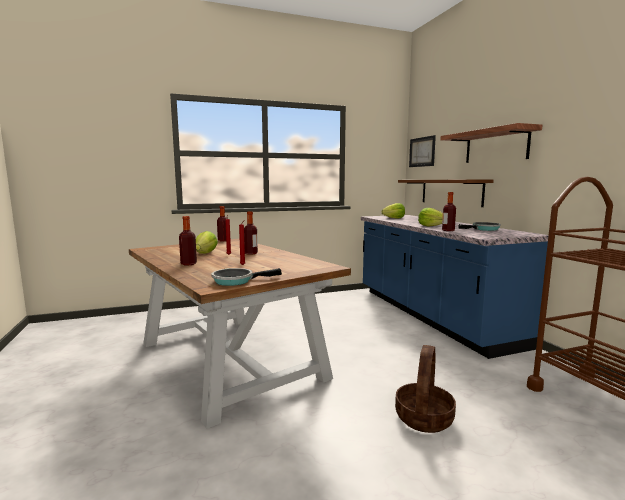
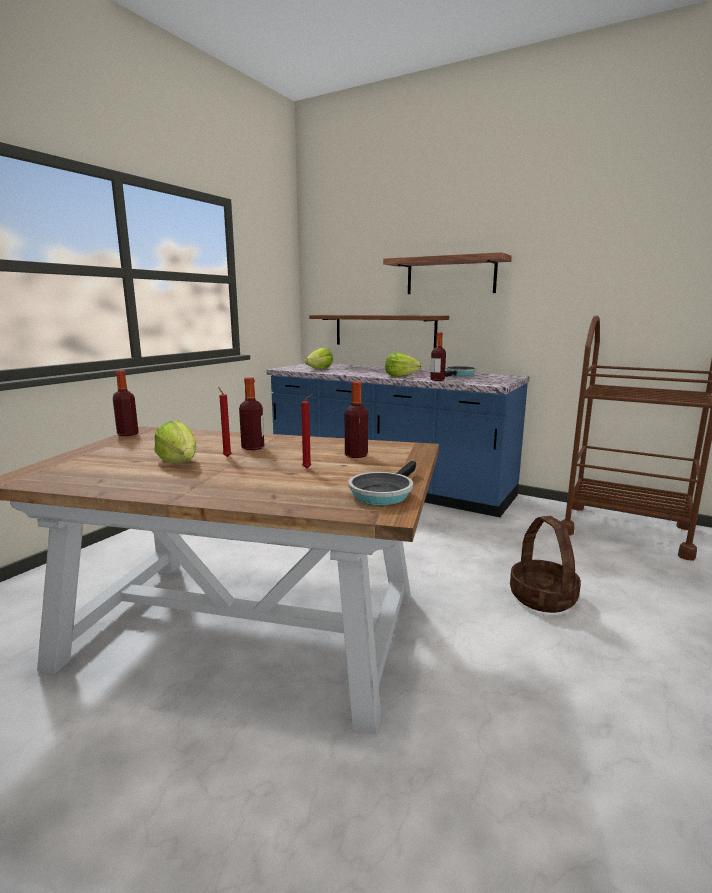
camera: 40 degrees left, 5 degrees up
(188, 264) = (216, 486): bottle -> bottle (356, 455)
(422, 152) = (330, 276): picture -> none

